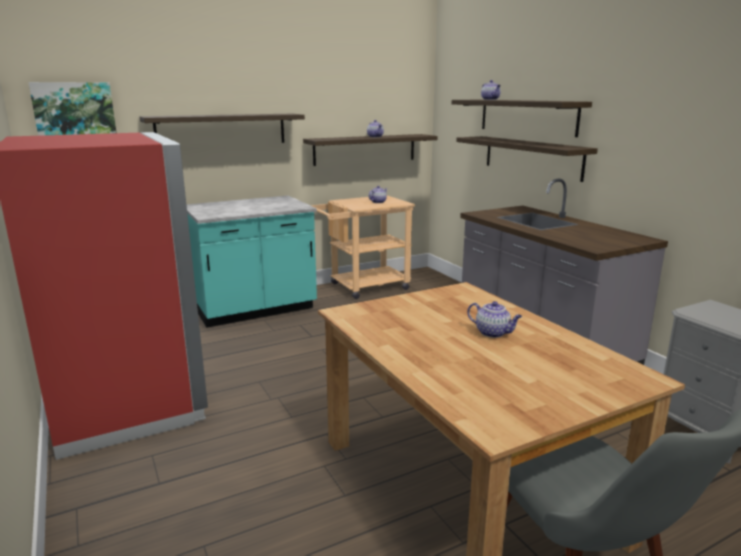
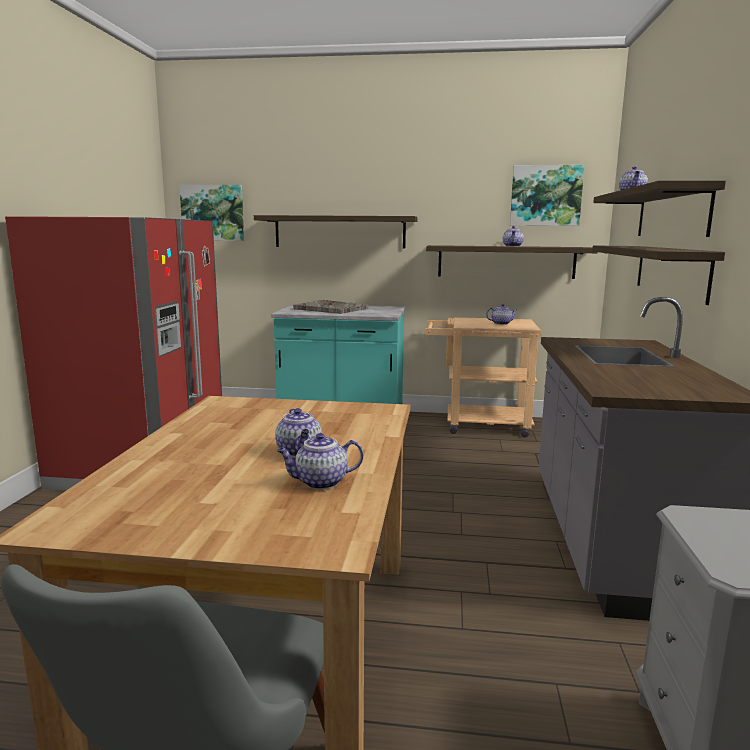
camera: 35 degrees right, 5 degrees down
(236, 206) = (330, 308): none -> grey tray
(390, 93) = (545, 195): none -> picture
(552, 348) = (320, 482): none -> teapot

